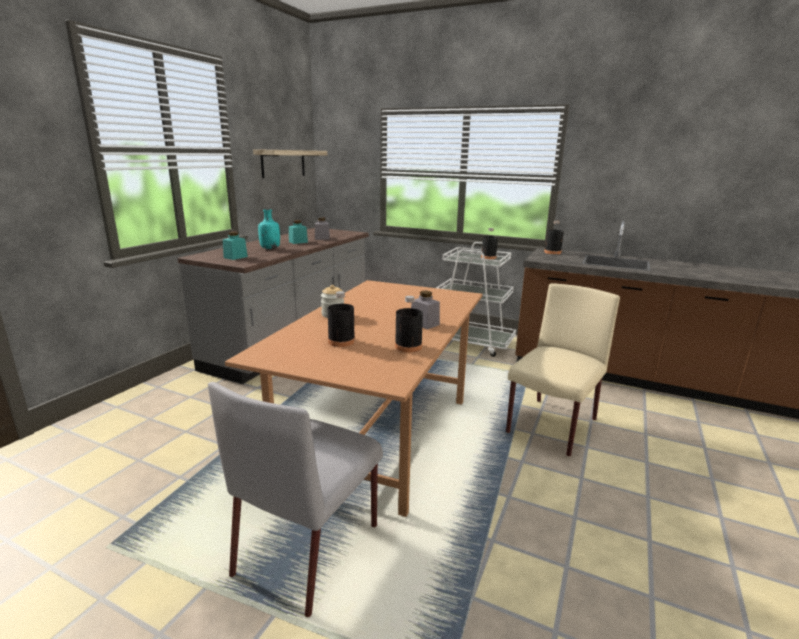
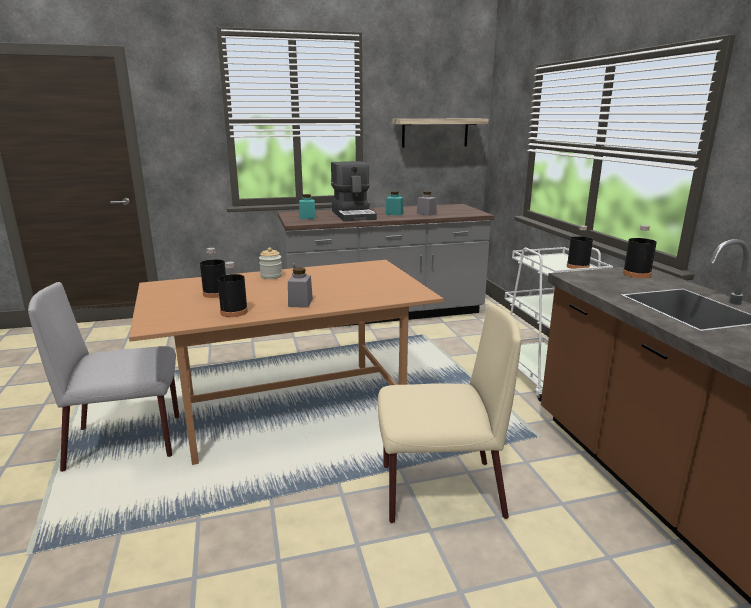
camera: 50 degrees right, 0 degrees up
(270, 248) = (354, 215): turquoise bottle -> coffee machine

